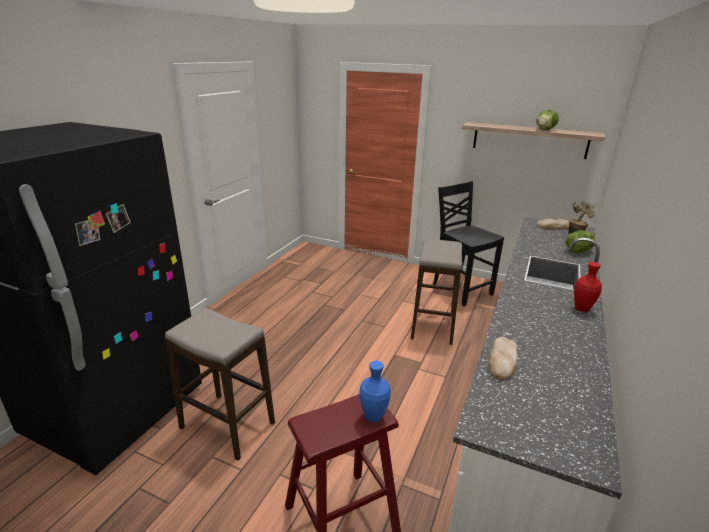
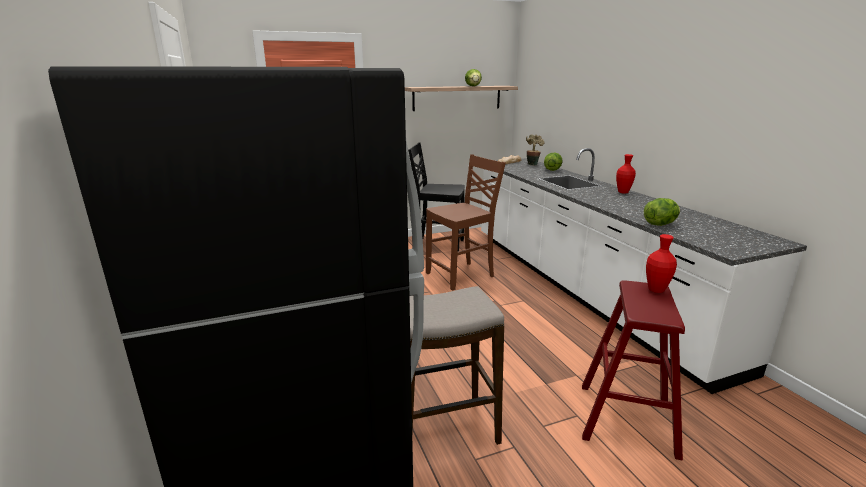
camera: 45 degrees left, 5 degrees down
(373, 417) = (656, 290): blue vase -> red vase
(433, 326) = (461, 275): stool -> brown chair
(502, 360) = (660, 224): bread -> lettuce

